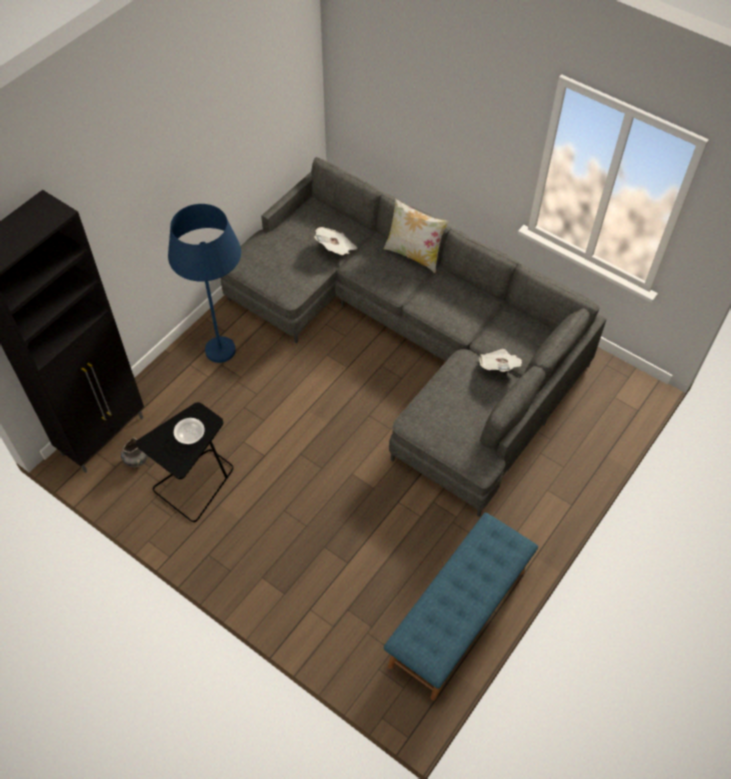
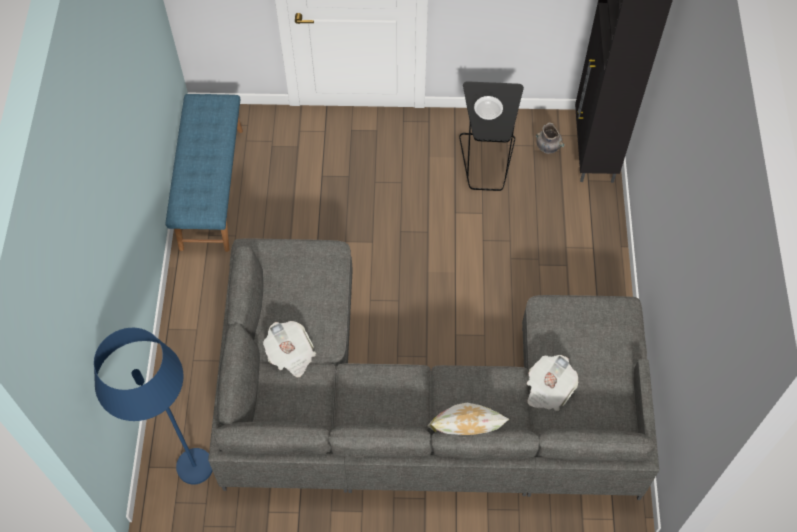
camera: 145 degrees right, 5 degrees up
(226, 363) = (564, 269): blue floor lamp -> blue floor lamp (178, 457)

